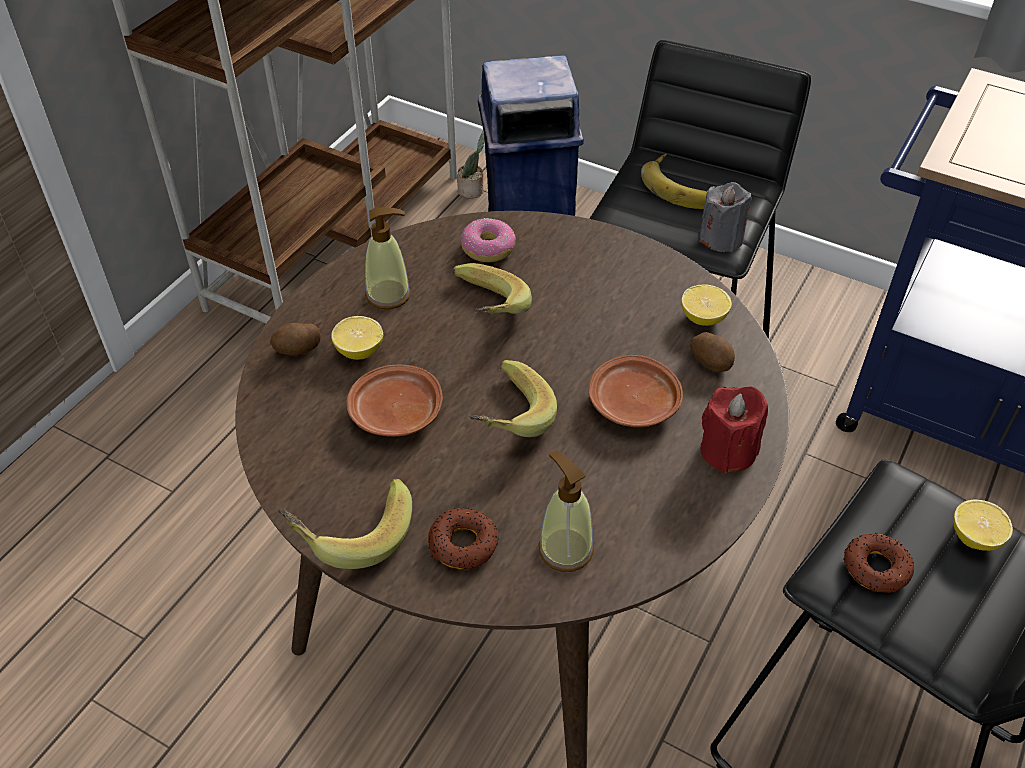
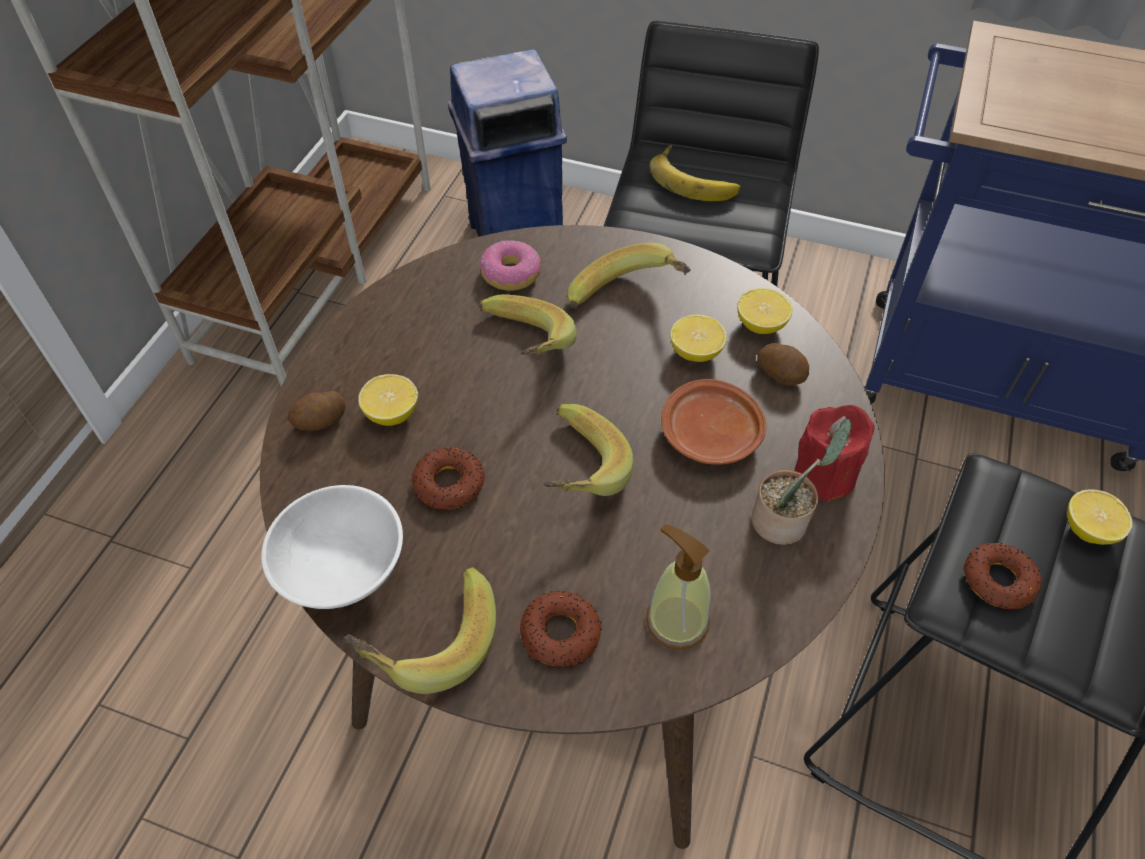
camera: 10 degrees left, 5 degrees up
(292, 475) = (344, 578): none -> white bowl
(388, 295) = (411, 342): soap dispenser -> none
(395, 413) = (449, 483): brown plate -> donut
(472, 190) = (449, 201): potted plant -> potted plant (784, 520)
(588, 282) = (628, 300): none -> banana
(638, 334) = (696, 352): none -> lemon
(721, 238) = (748, 231): grey candle -> none

